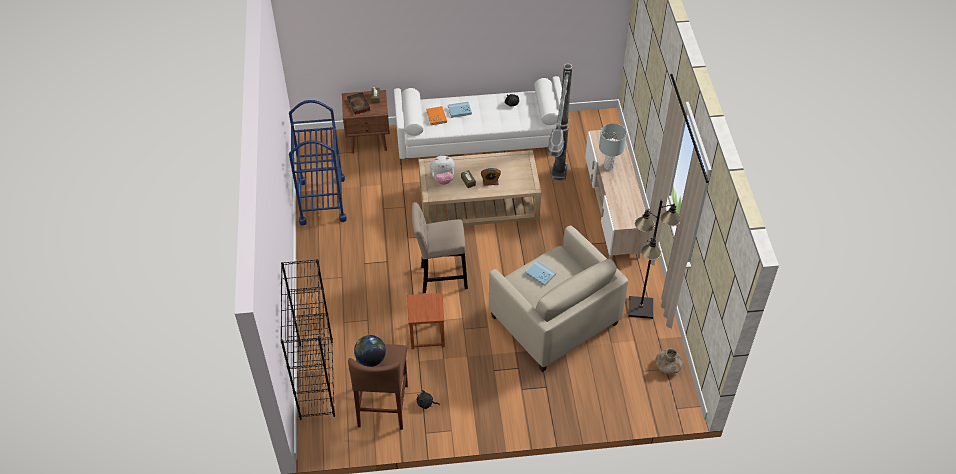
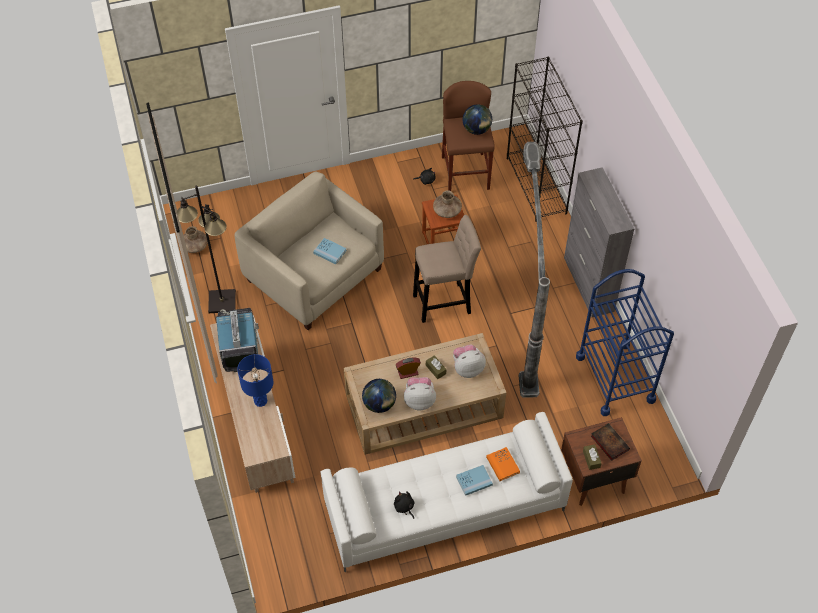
camera: 170 degrees right, 5 degrees up
(309, 275) = (588, 285): none -> grey cabinet
(422, 307) = (447, 211): none -> brown vase
(486, 163) = (419, 400): none -> plush toy
(517, 164) = (379, 404): none -> globe
(553, 212) = (329, 406): floor lamp -> floor lamp (522, 328)
(609, 166) = (260, 401): grey table lamp -> blue table lamp
(625, 206) = (239, 346): none -> television

